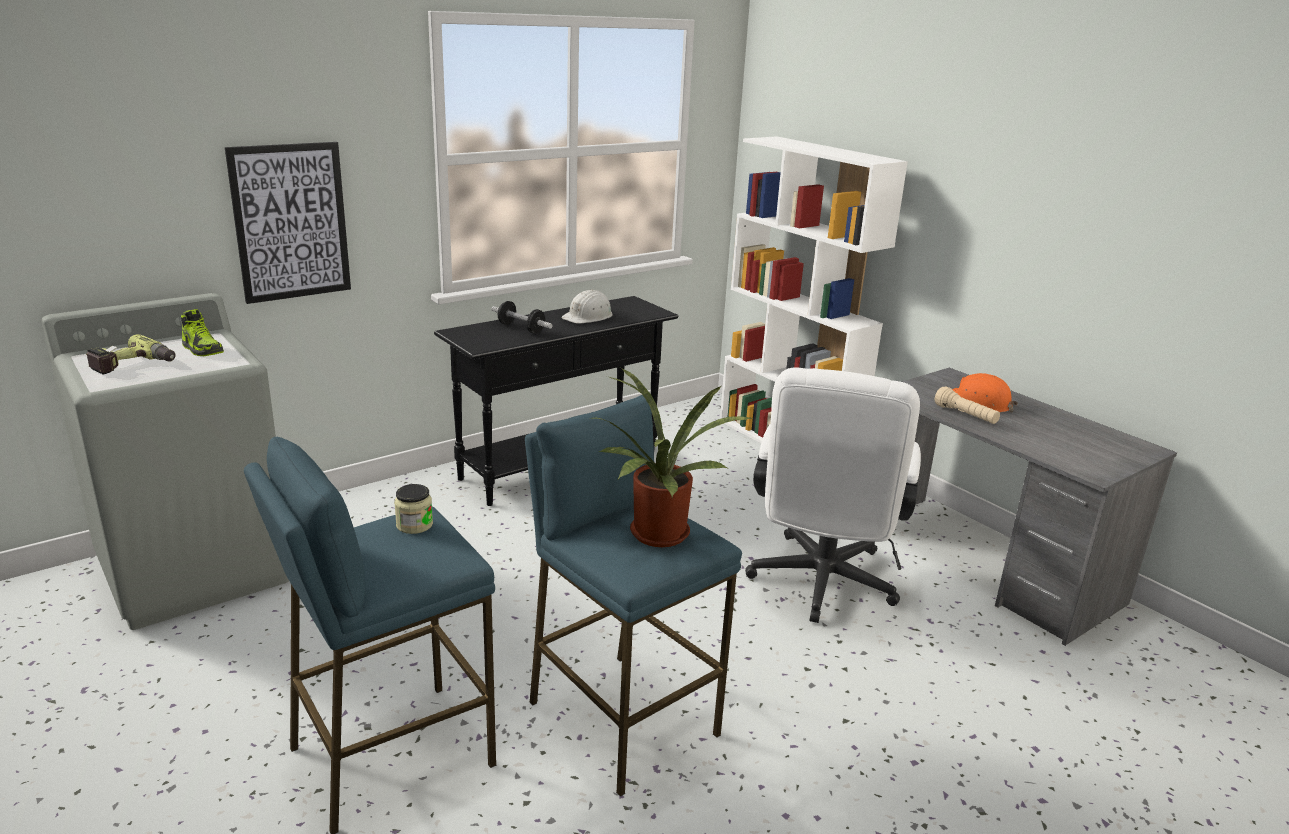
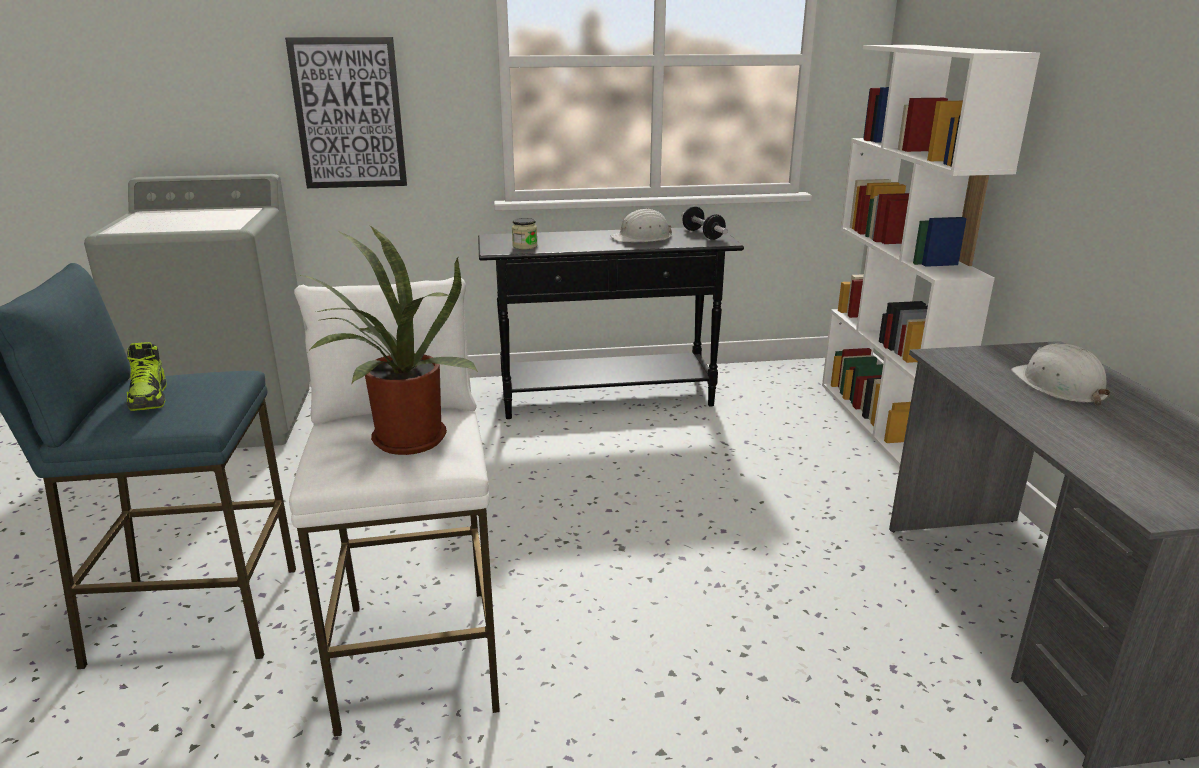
camera: 30 degrees right, 0 degrees up
(133, 366) = (160, 221): power drill -> none
(202, 349) = (227, 216): shoe -> shoe (150, 398)
(414, 525) = (210, 381): jar -> jar (525, 246)
(521, 328) = (559, 240): dumbbell -> dumbbell (703, 235)
(622, 718) = (420, 655): blue stool -> white stool
(820, 586) = (778, 584): white office chair -> none
(965, 416) = (1013, 397): beige flashlight -> none
(979, 402) = (1058, 385): orange hard hat -> white hard hat

